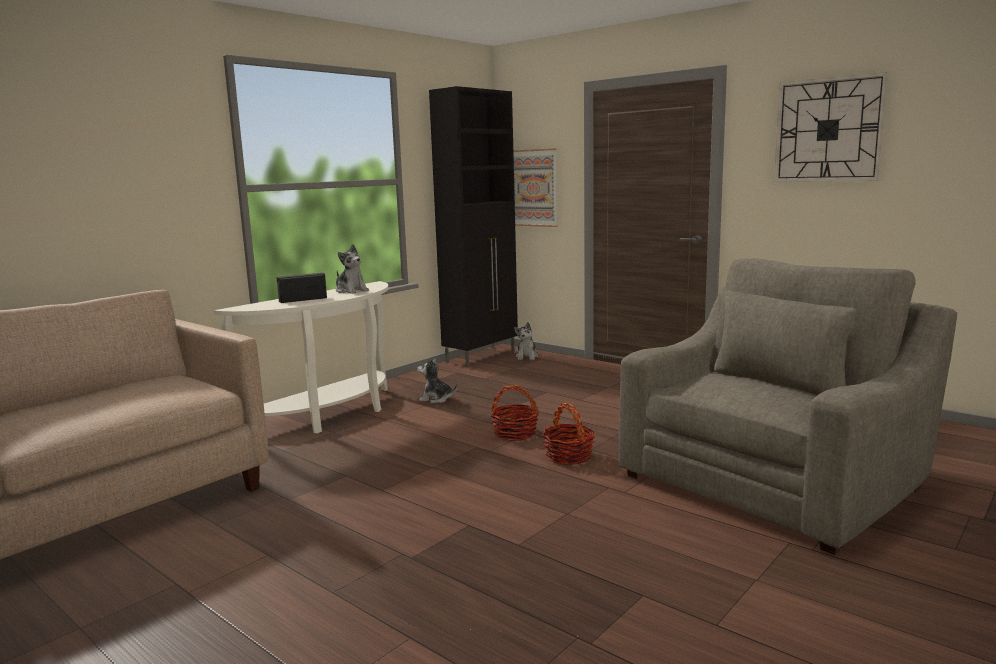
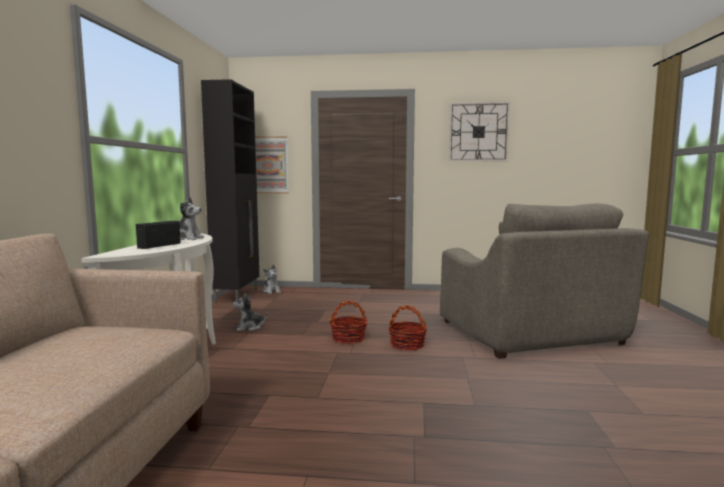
camera: 35 degrees left, 5 degrees down
(772, 479) = (531, 334): grey armchair -> grey armchair turned 150 degrees clockwise

